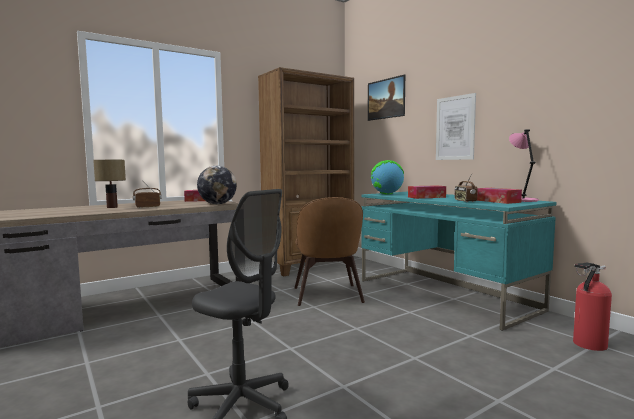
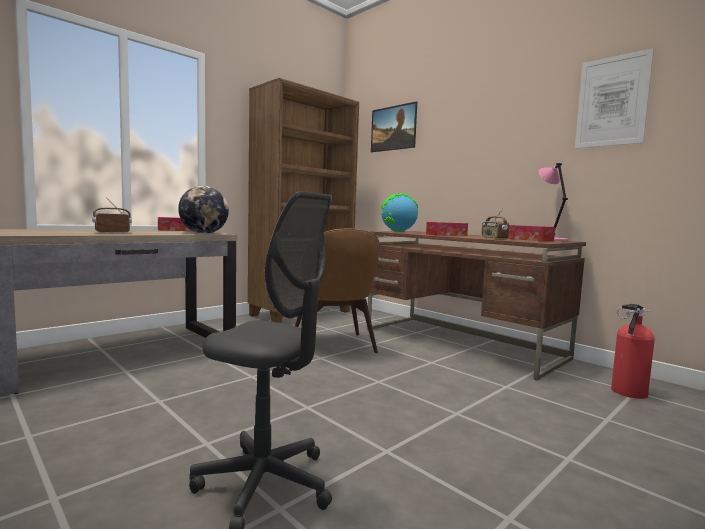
camera: 10 degrees left, 0 degrees up
(112, 207) = (62, 231): table lamp -> none
(444, 295) = (461, 343): turquoise desk -> brown desk
(455, 128) = (473, 162): picture -> picture (612, 101)

